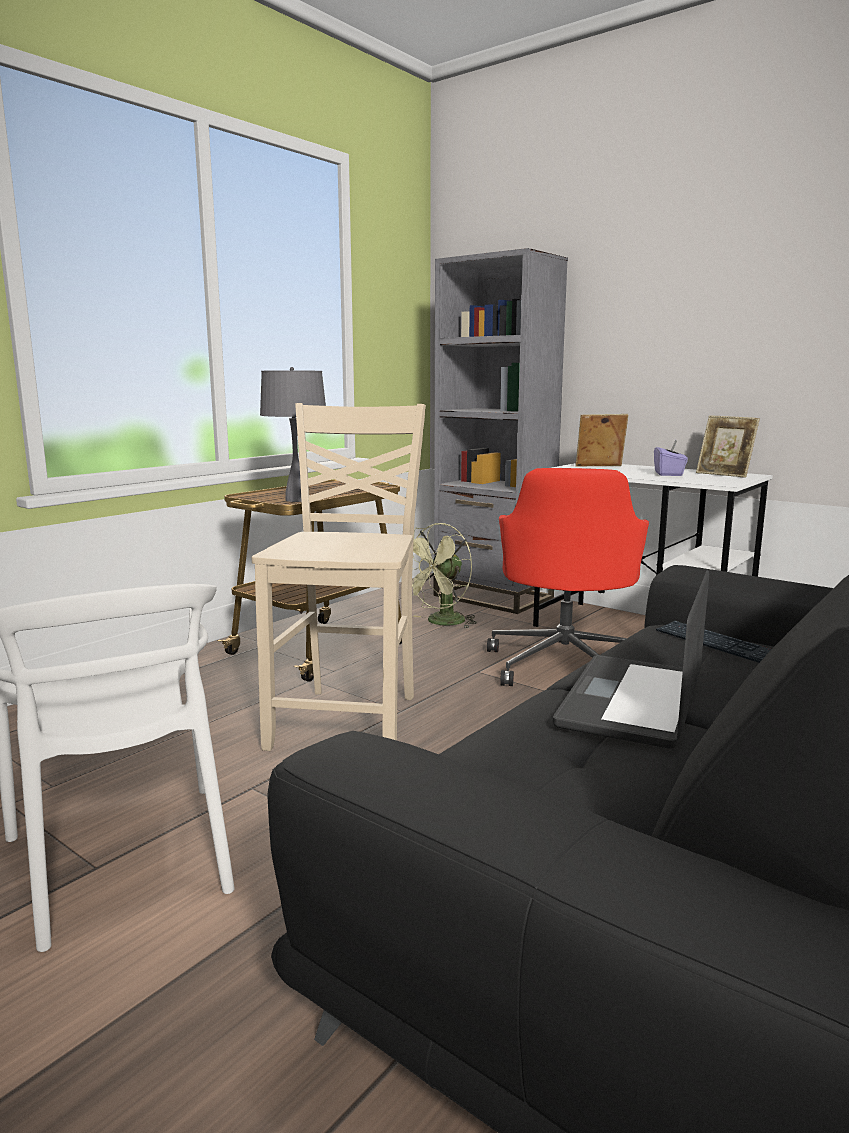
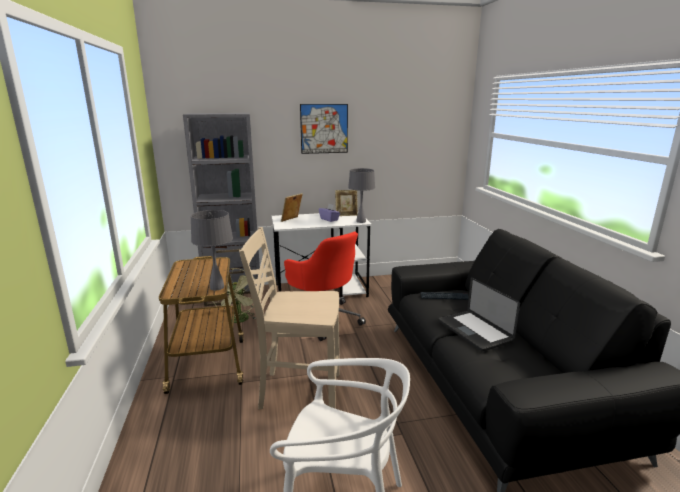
camera: 50 degrees left, 5 degrees up
(349, 721) = (299, 391): beige chair -> beige chair turned 45 degrees counterclockwise
(709, 280) = (324, 128): none -> picture
(724, 482) = (361, 221): none -> grey table lamp

